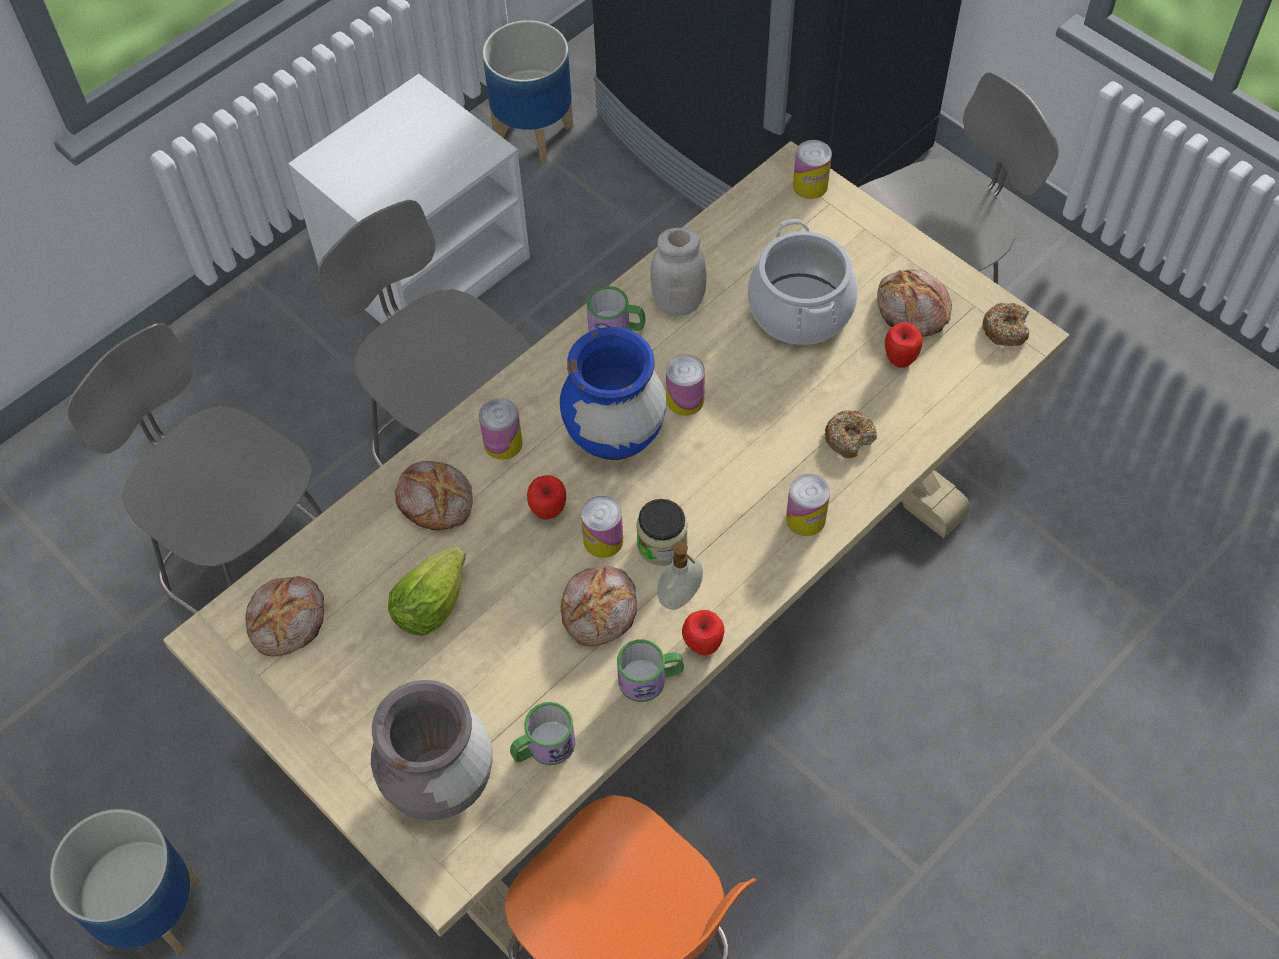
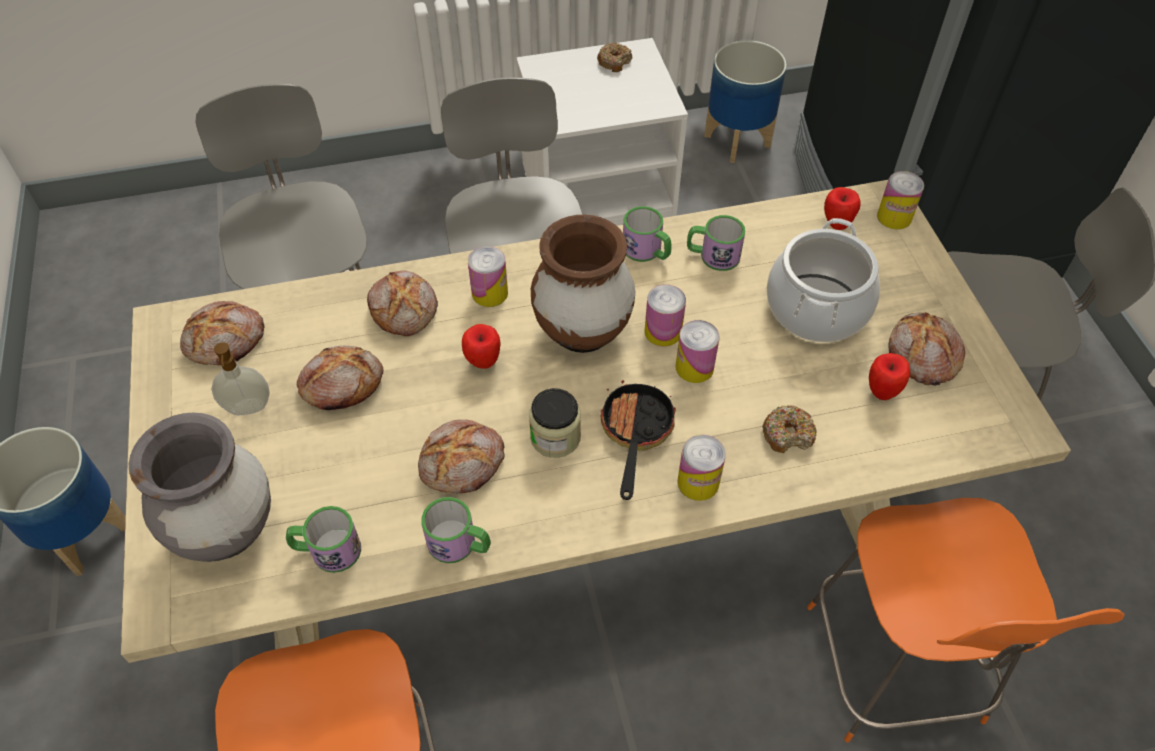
camera: 30 degrees right, 5 degrees down
(434, 601) = (341, 384): lettuce -> bread
(603, 540) = (509, 408): can -> can (694, 367)
(614, 436) = (582, 332): blue vase -> brown vase
(678, 303) = (712, 255): white jar -> mug
(681, 598) = (538, 490): soap dispenser -> soap dispenser (248, 408)
(703, 646) = (525, 542): apple -> apple (836, 224)
(726, 504) = (635, 433): none -> frying pan
(996, 594) = (895, 670): none -> orange chair
(1005, 329) = (1005, 414): donut -> donut (614, 62)

